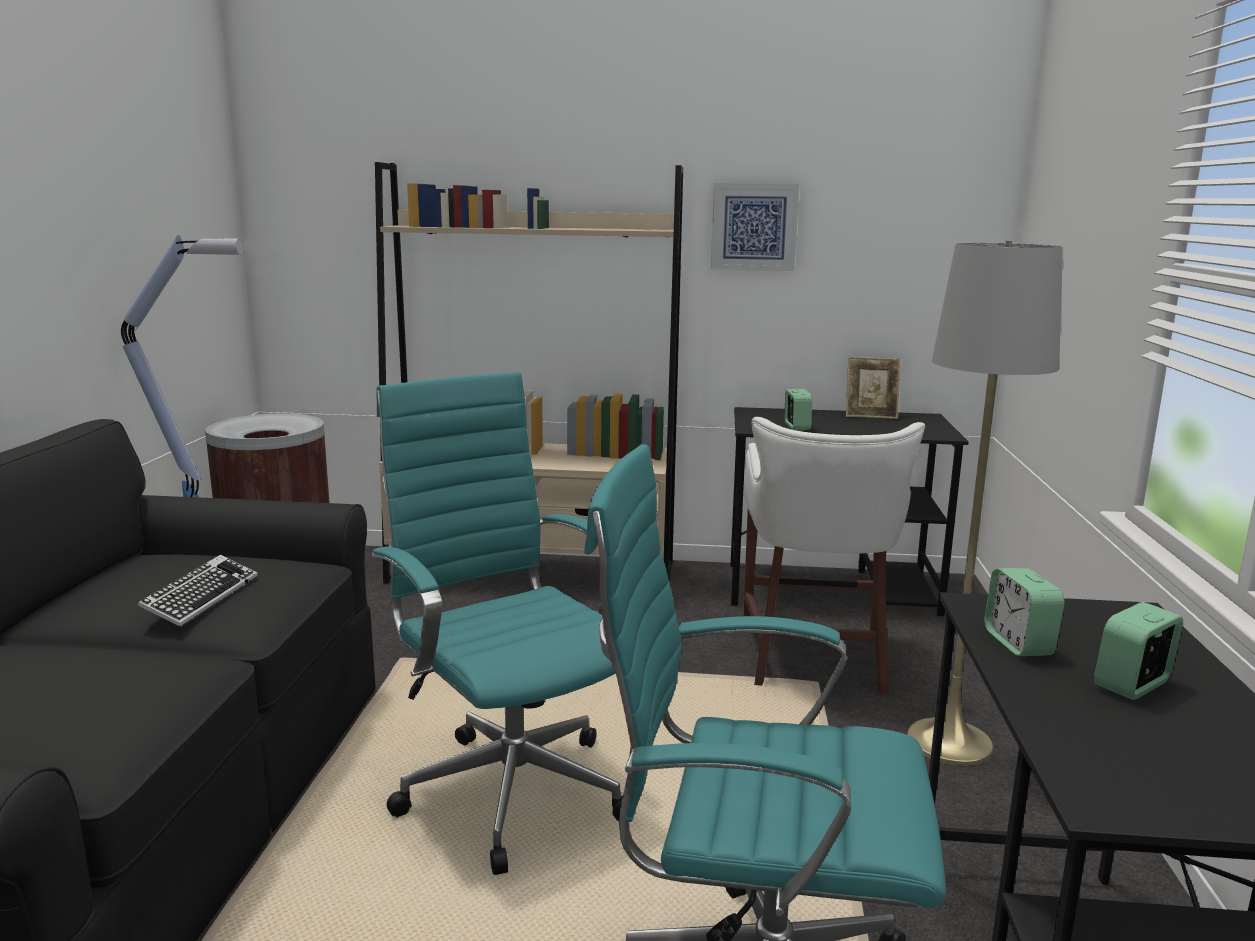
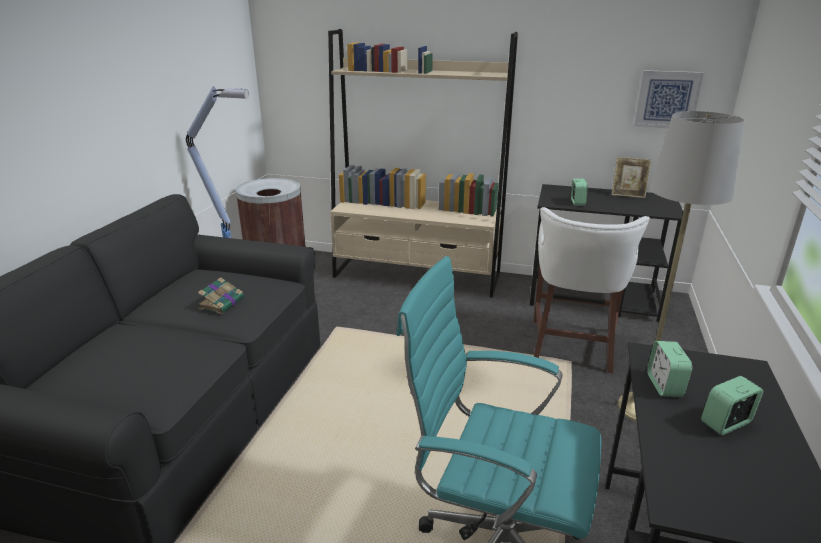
camera: 10 degrees right, 10 degrees up
(201, 598) = (222, 303): keyboard -> book
(509, 787) = (383, 412): turquoise office chair -> none
(754, 227) = (562, 71): picture -> picture (667, 99)

